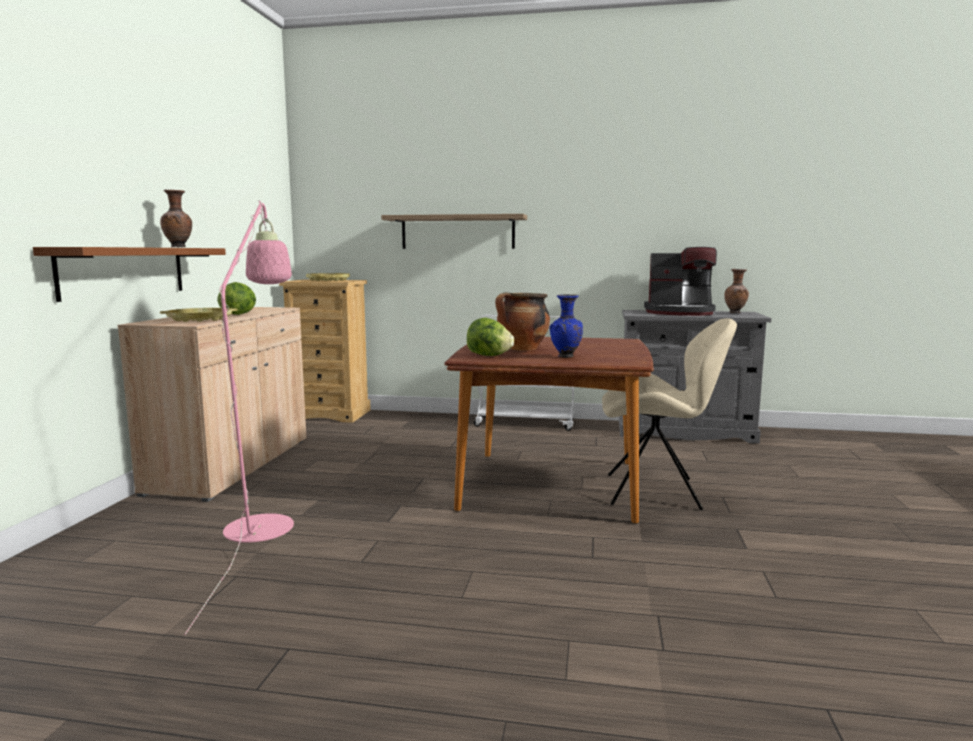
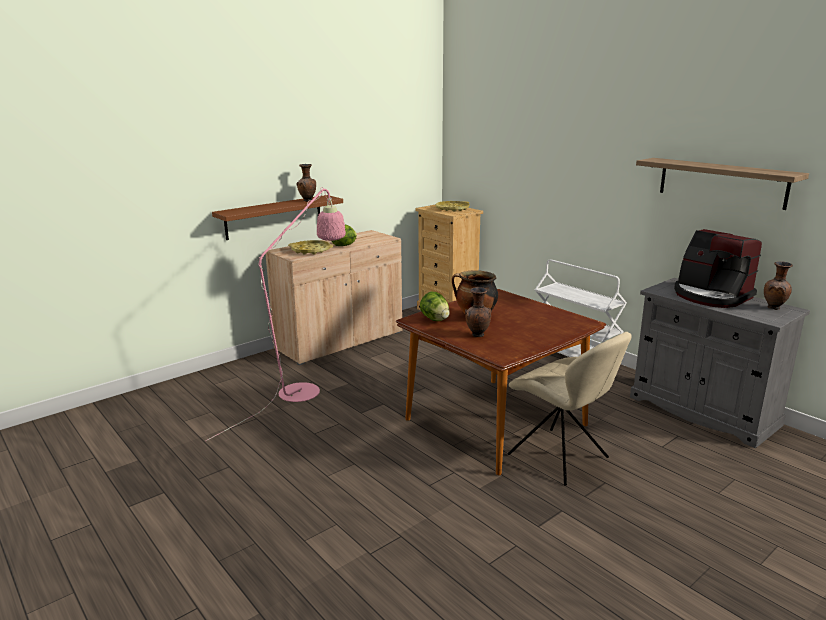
camera: 40 degrees right, 10 degrees up
(457, 232) = (547, 181): shelf -> shelf (721, 182)
(566, 357) = (477, 335): blue vase -> brown vase

